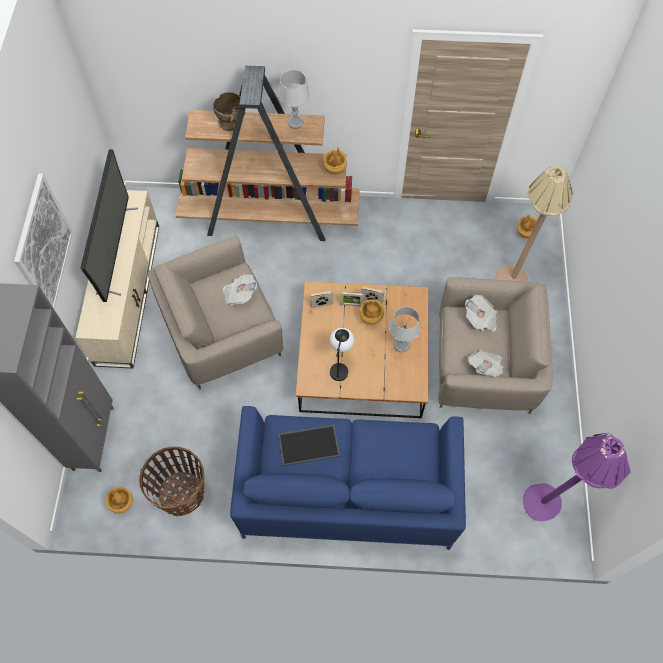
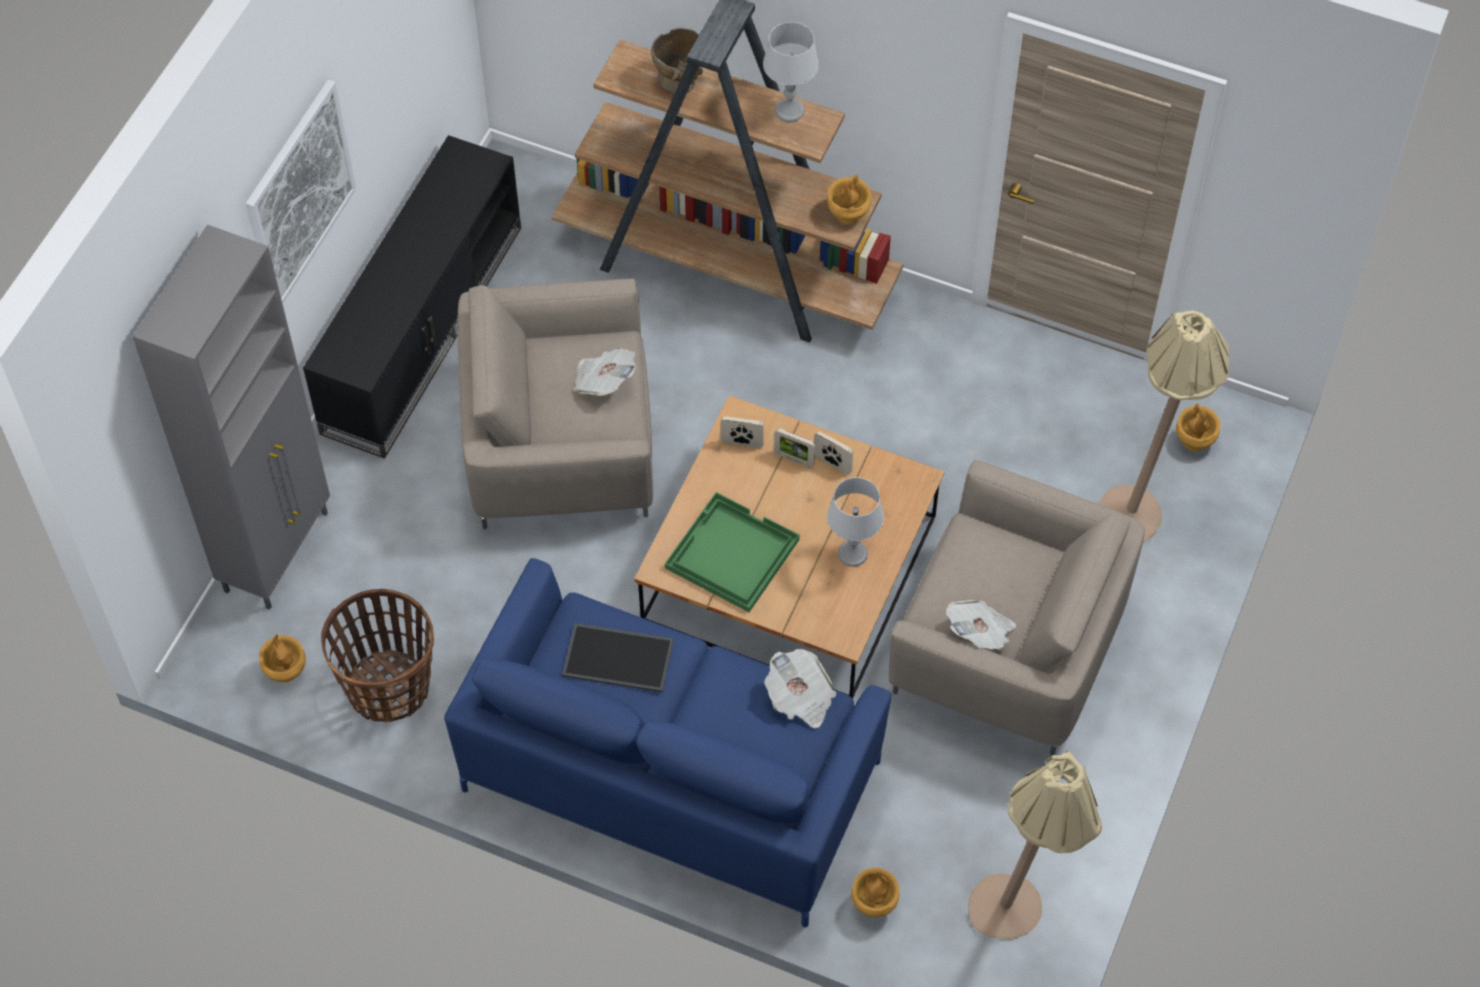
camera: 20 degrees right, 5 degrees down
(117, 250) = (423, 244): television -> none
(127, 292) = (422, 326): beige tv stand -> black tv stand
(340, 365) = (730, 554): table lamp -> green tray
(371, 318) = (819, 494): brown vase -> brown vase (874, 904)
(480, 319) = (1008, 551): newspaper -> newspaper (800, 698)
(551, 506) = (1018, 919): purple floor lamp -> beige floor lamp

